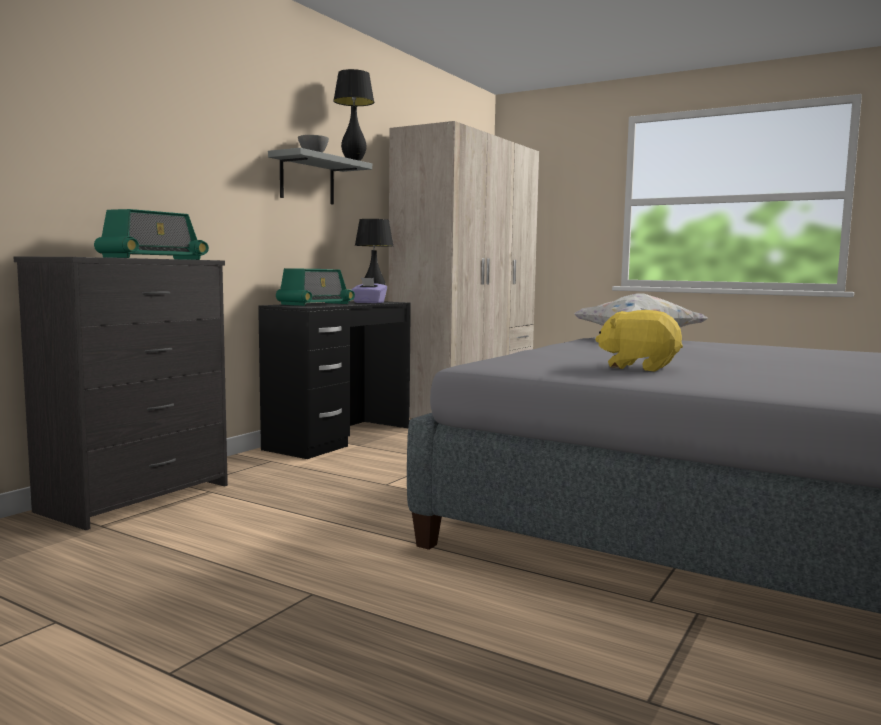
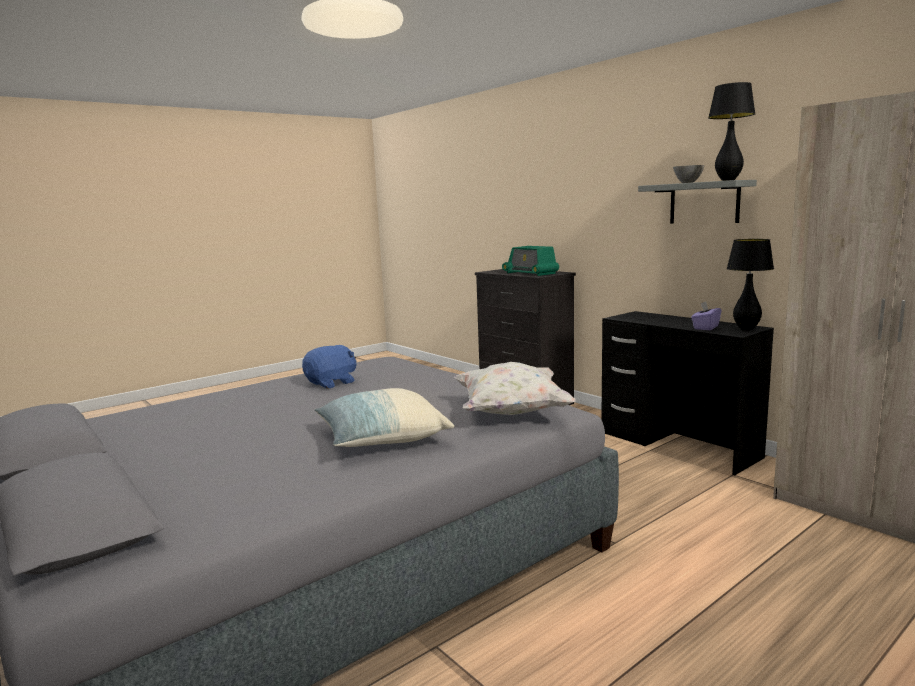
camera: 110 degrees right, 5 degrees up
(315, 304) = (659, 318): radio -> none
(639, 367) = (332, 383): yellow plush toy -> blue plush toy
(756, 349) = (381, 439): none -> pillow

